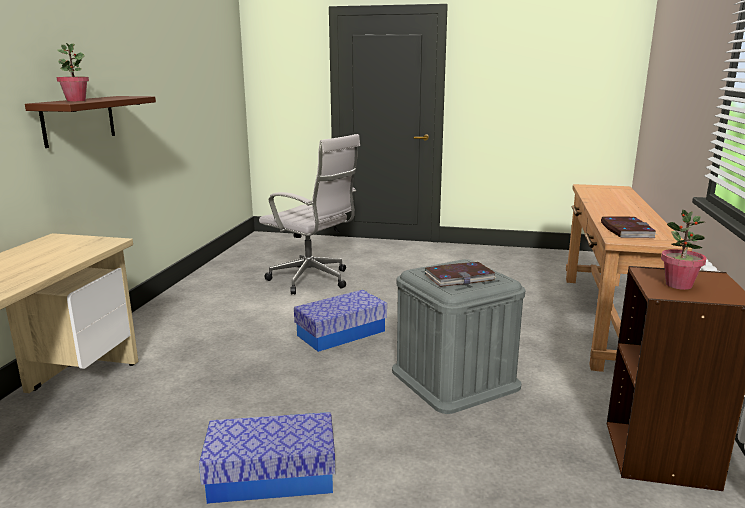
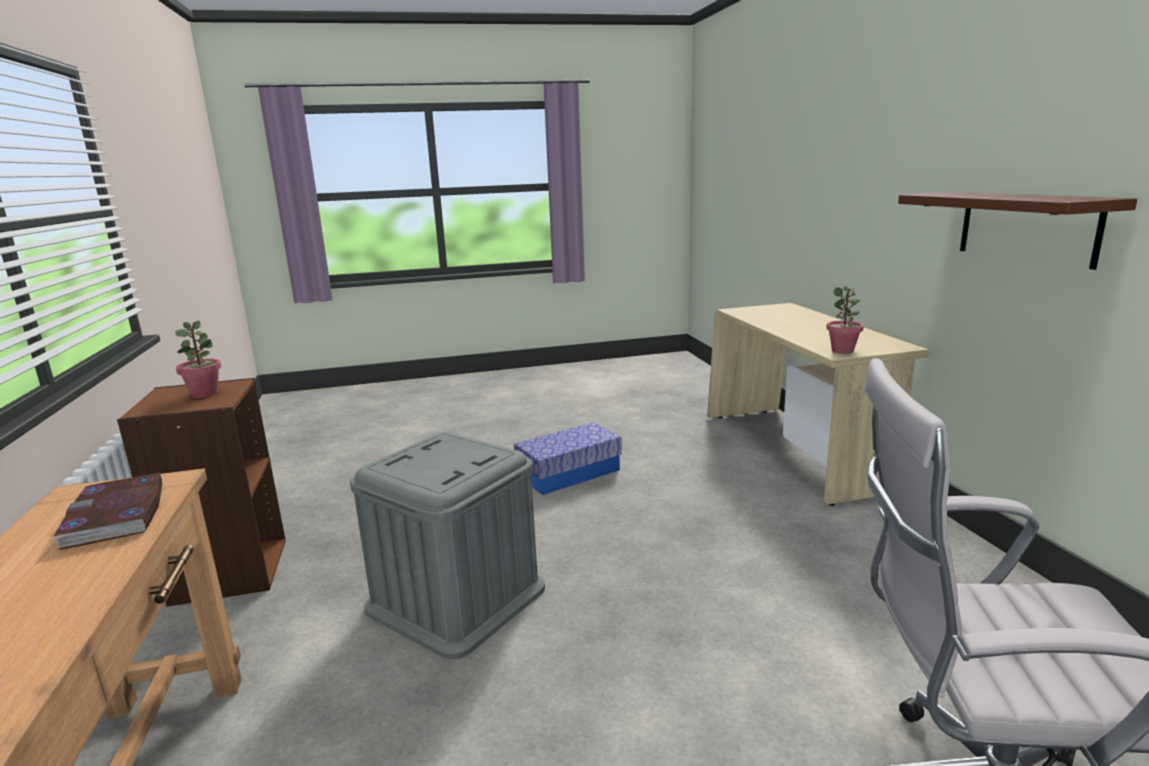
camera: 155 degrees right, 0 degrees up
(76, 100) = (972, 194): potted plant -> potted plant (843, 351)
(341, 333) = (674, 629): storage box -> none
(459, 277) = (440, 455): book -> none

